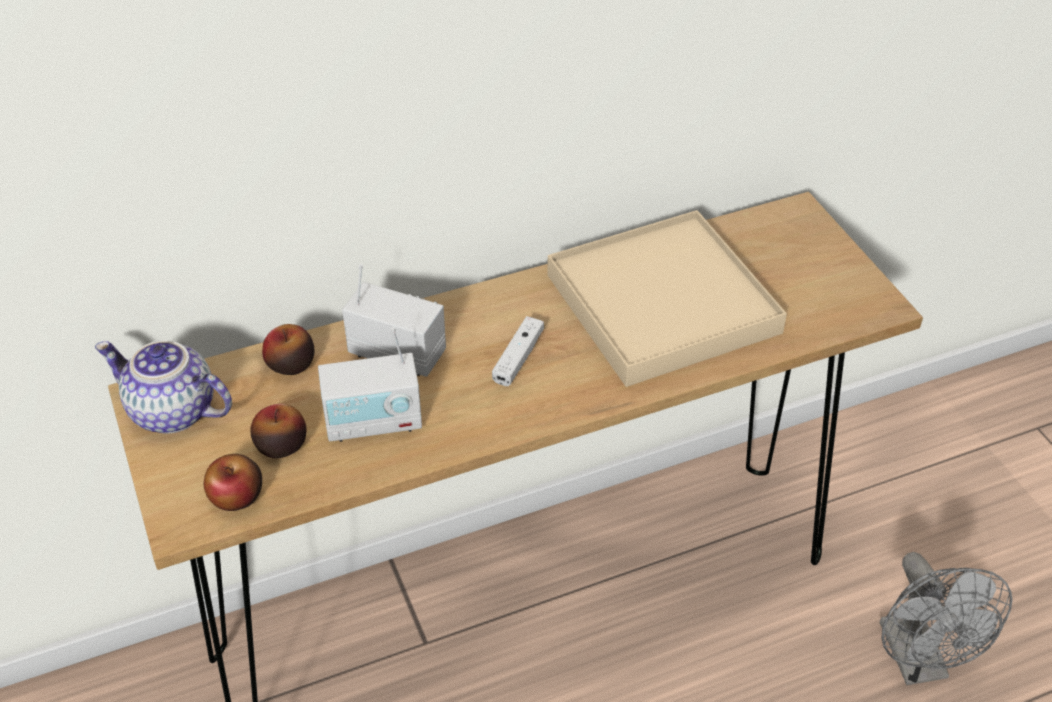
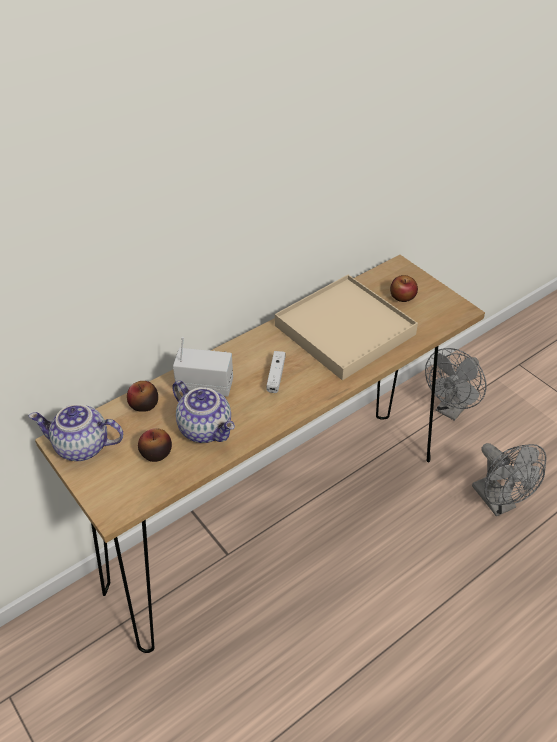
camera: 15 degrees left, 0 degrees up
(237, 496) = (141, 489): apple -> apple (402, 297)
(374, 422) = (206, 429): radio -> teapot
(885, 483) = (451, 410): none -> grey fan

